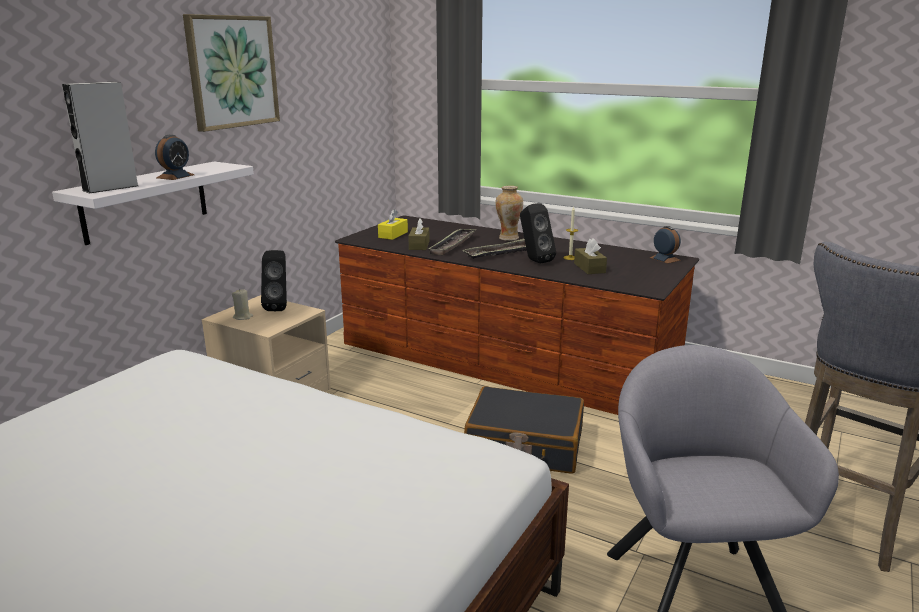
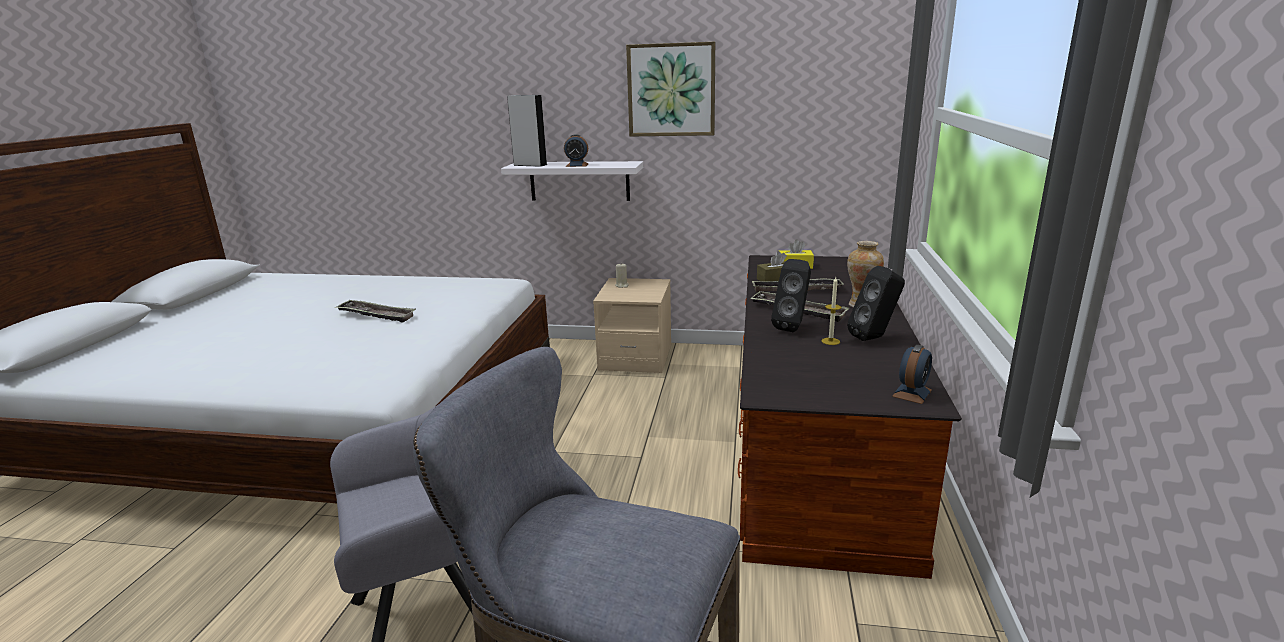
camera: 70 degrees right, 0 degrees up
(184, 459) = (376, 315): none -> tray
(279, 307) = (650, 289): black speaker -> black speaker (874, 338)
(524, 445) = (635, 483): black suitcase -> none
(589, 268) = (803, 355): brown tissue box -> none

